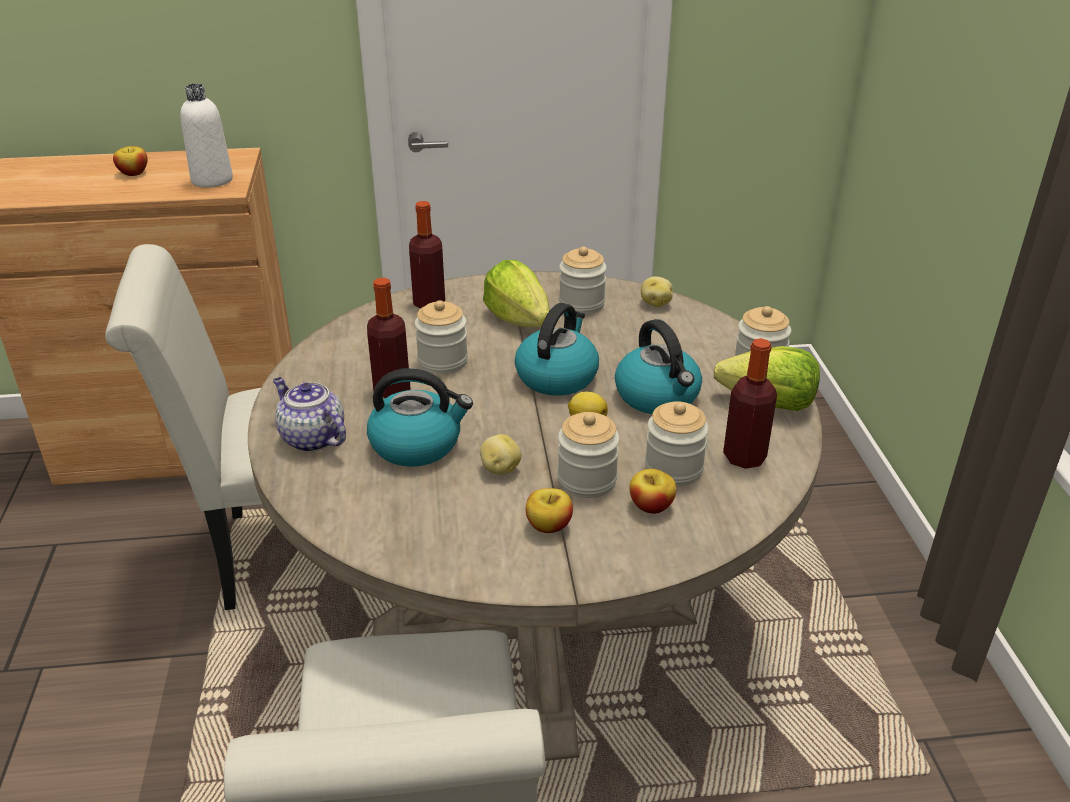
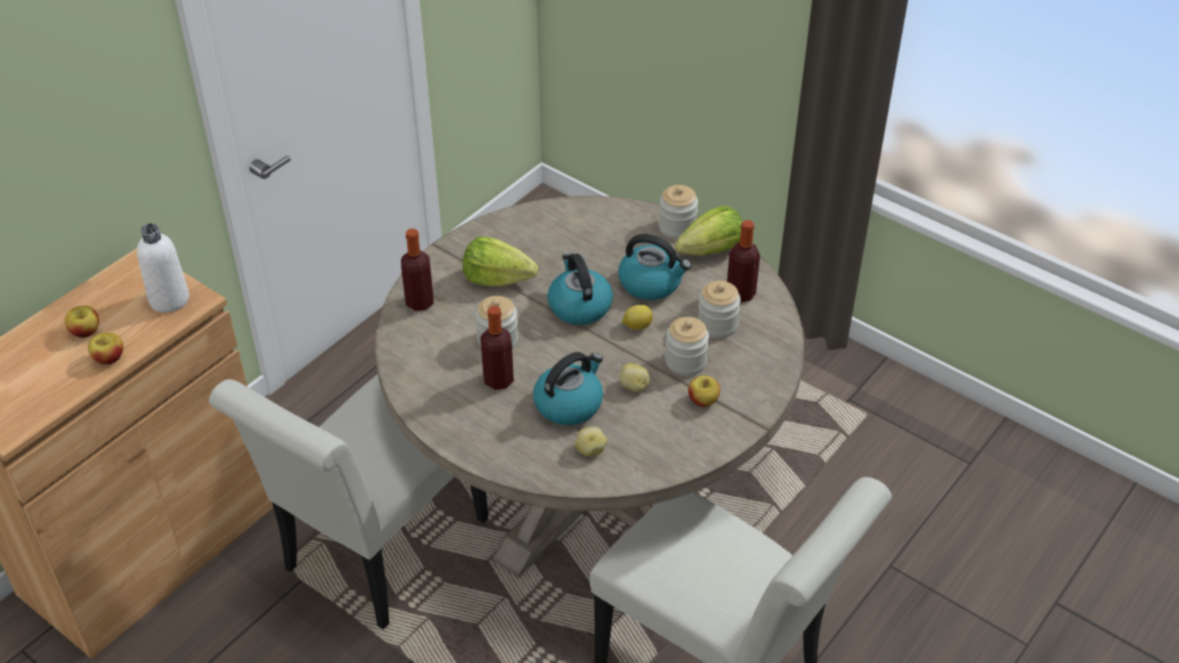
camera: 45 degrees left, 10 degrees up
(311, 438) = (504, 443): teapot -> none
(581, 304) = (518, 242): jar -> none
(651, 506) = (734, 354): apple -> apple (109, 358)
(655, 303) = (561, 213): potato -> potato (590, 449)

